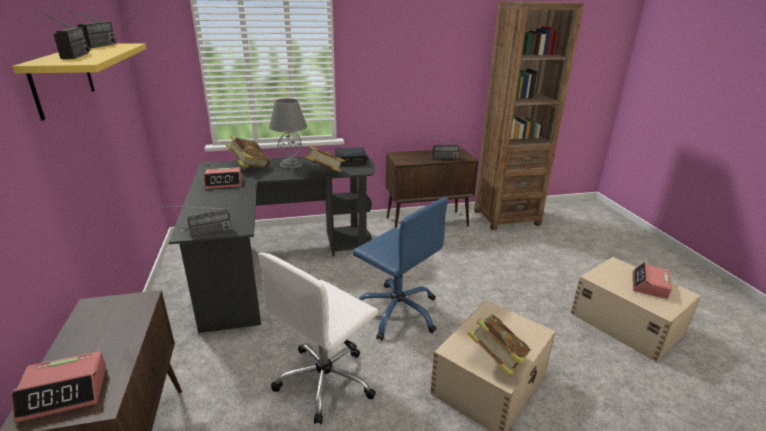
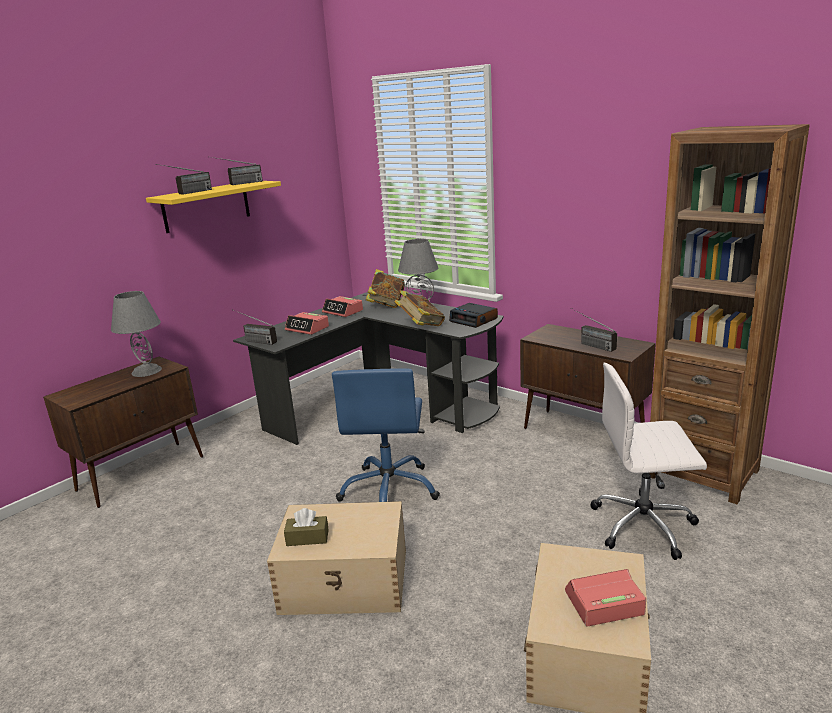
camera: 55 degrees right, 5 degrees down
(65, 392) = (80, 392): alarm clock -> alarm clock (307, 328)
(111, 319) = (147, 371): none -> grey table lamp
(326, 380) = (264, 501): white office chair -> white office chair (644, 525)
(496, 360) = (307, 538): book -> brown tissue box

